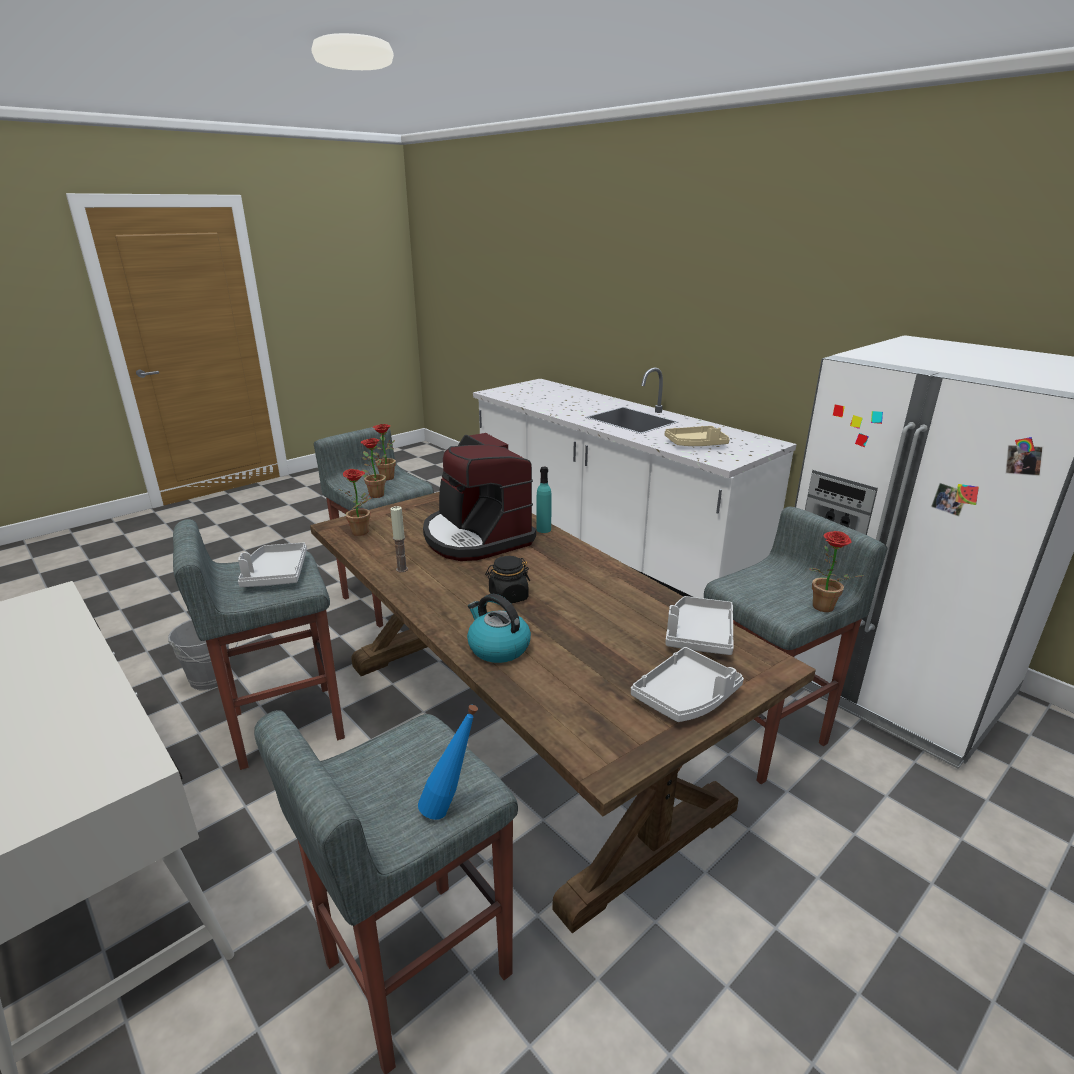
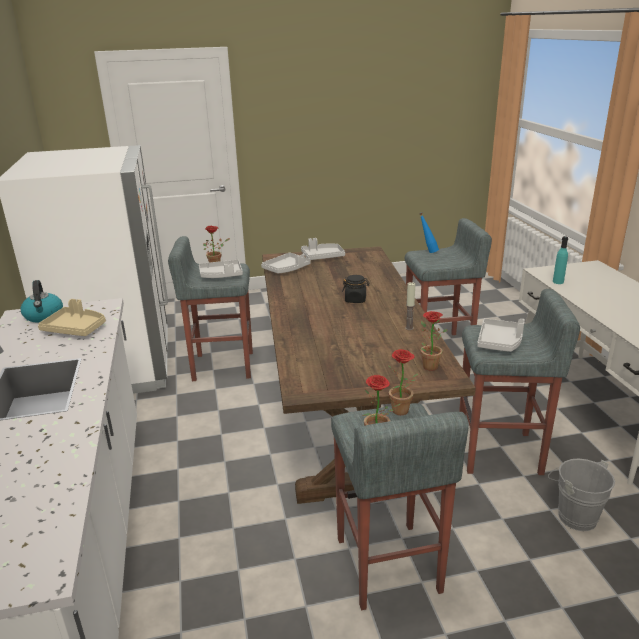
camera: 150 degrees left, 0 degrees up
(476, 537) = (340, 340): coffee machine -> none
(498, 647) = (380, 282): kettle -> kettle (44, 316)
(543, 529) = (286, 334): turquoise bottle -> turquoise bottle (558, 282)
(767, 587) = (221, 275): none -> grey tray

